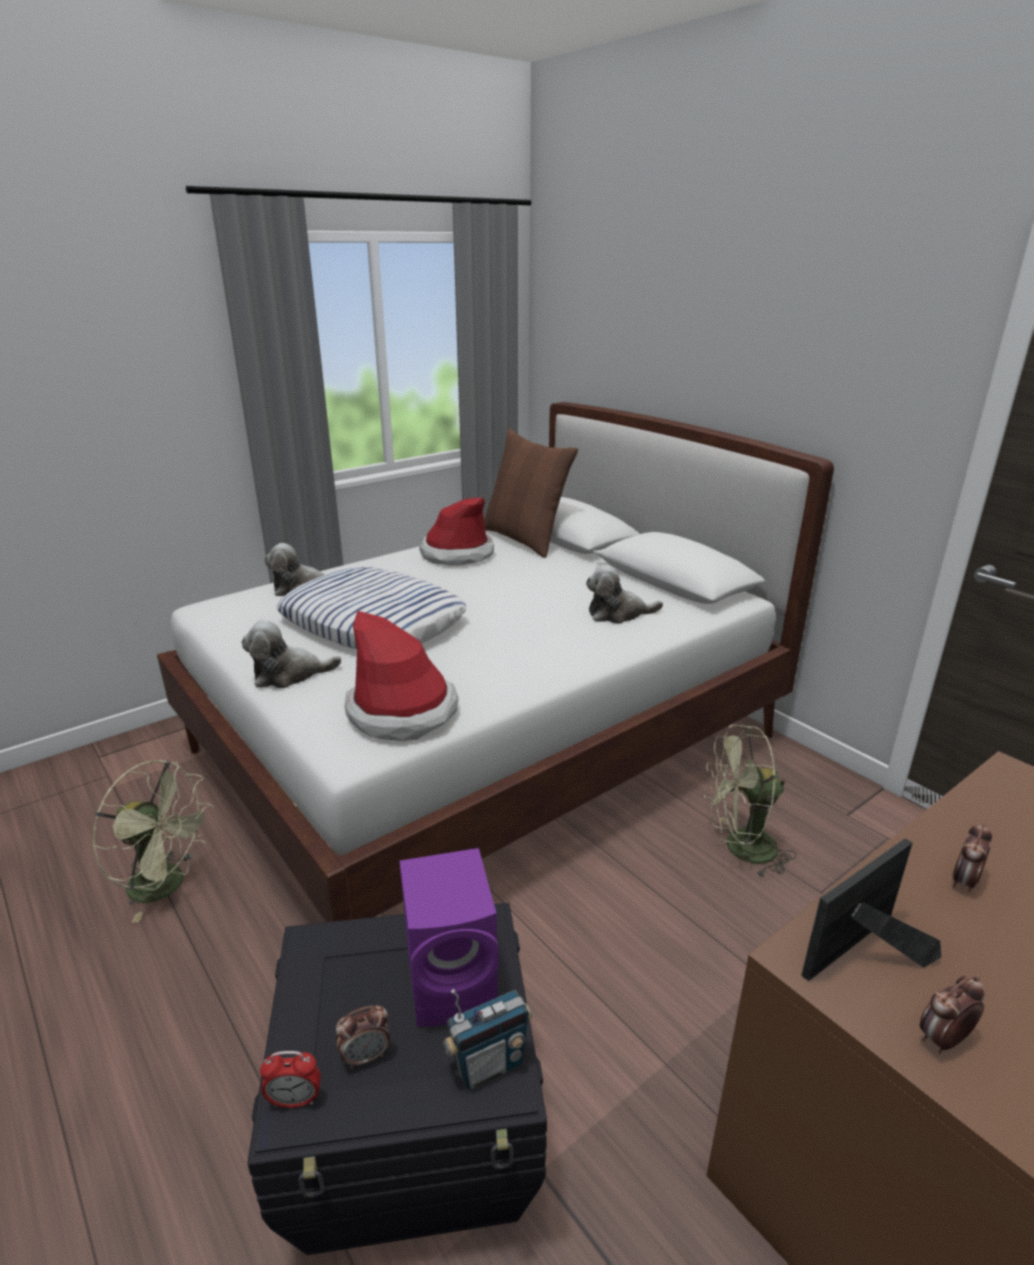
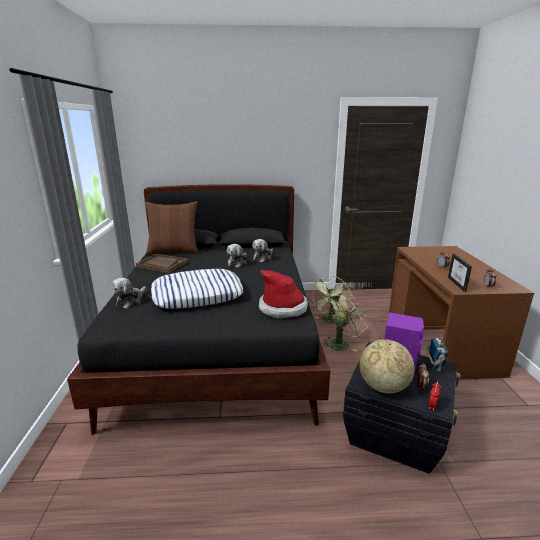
camera: 55 degrees left, 5 degrees down
(167, 885) = (202, 471): green fan -> green fan (341, 343)
(289, 674) = (217, 322): plush toy -> plush toy (238, 263)
(323, 983) = (383, 387): none -> globe
(457, 554) = (162, 264): hat -> brown tray
(487, 744) = (219, 342): white bed -> black bed

